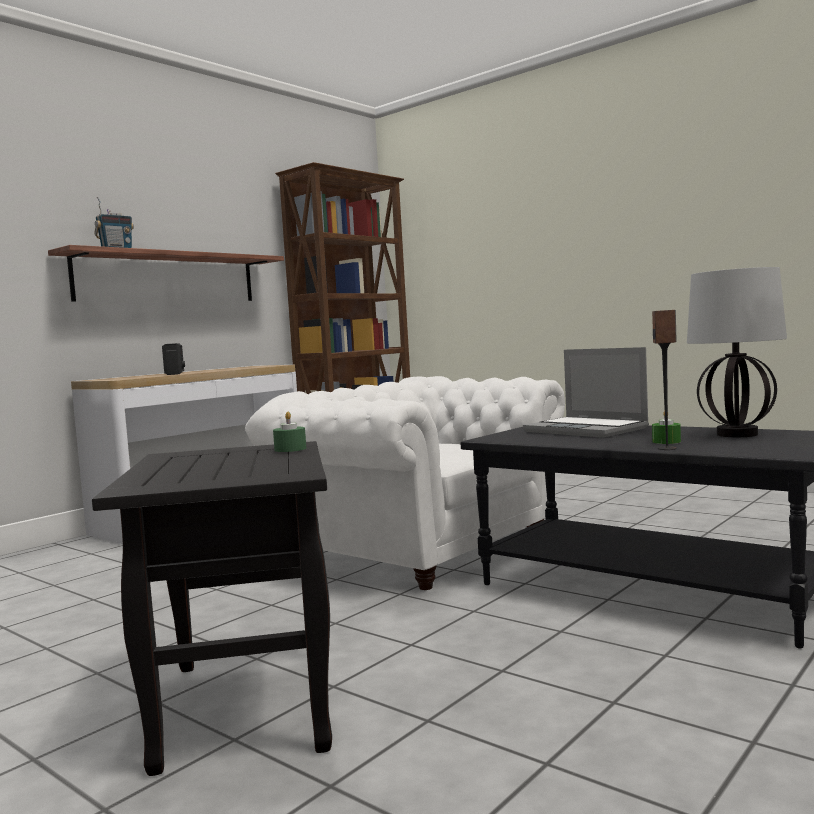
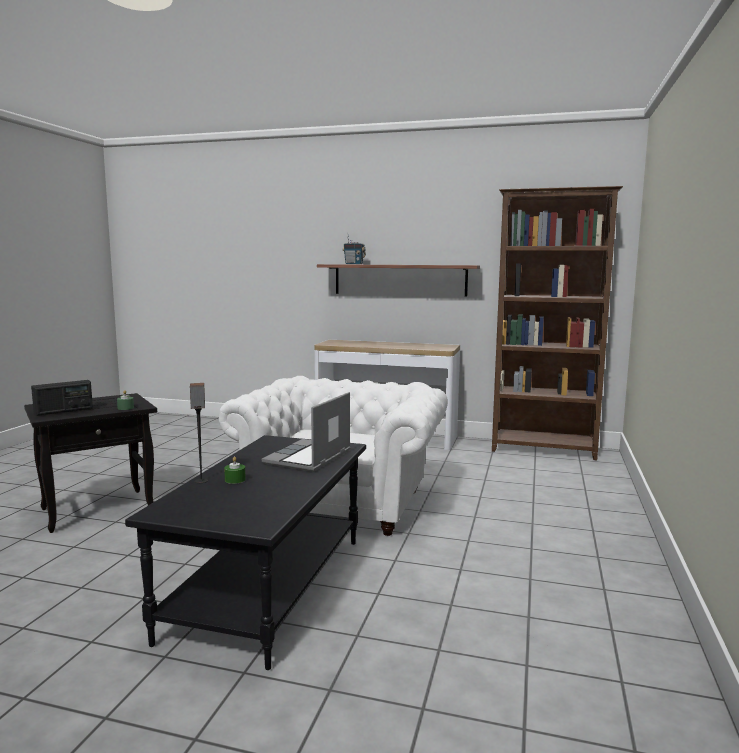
camera: 65 degrees right, 5 degrees up
(175, 373) = (369, 344): radio -> radio (64, 411)
(738, 434) = (266, 498): table lamp -> none

